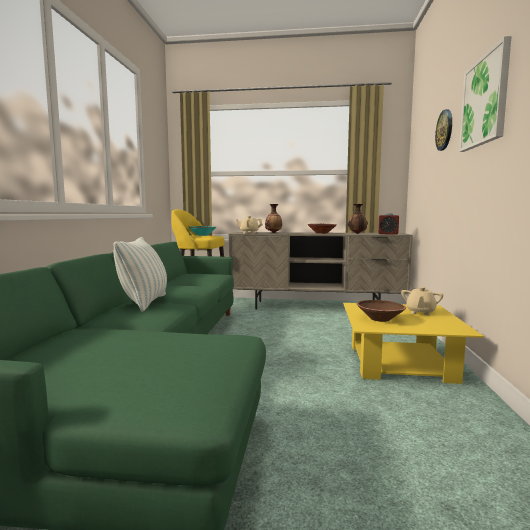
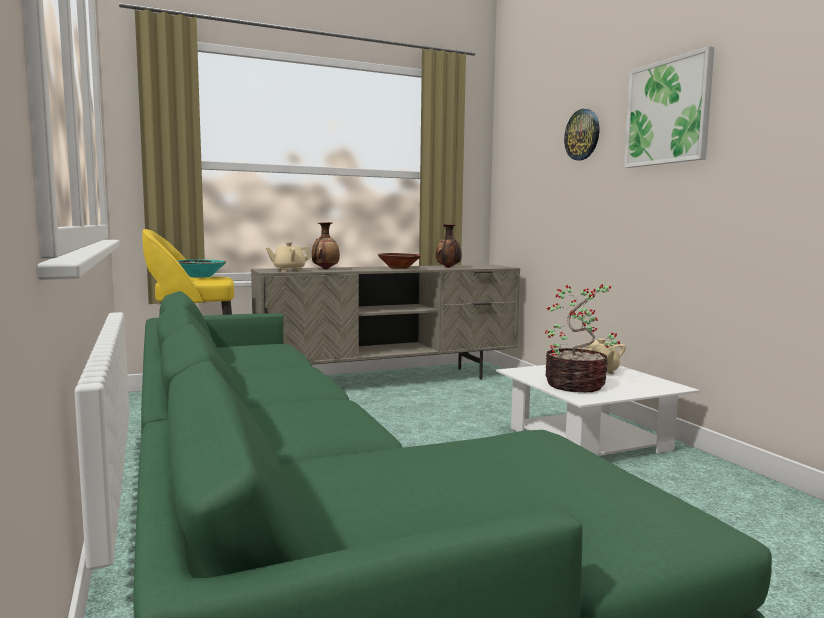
camera: 30 degrees left, 0 degrees up
(144, 303) = (281, 406): pillow -> none
(379, 319) = (577, 385): brown bowl -> potted plant
(388, 234) = (488, 267): alarm clock -> none
(400, 363) = (588, 439): yellow coffee table -> white coffee table

